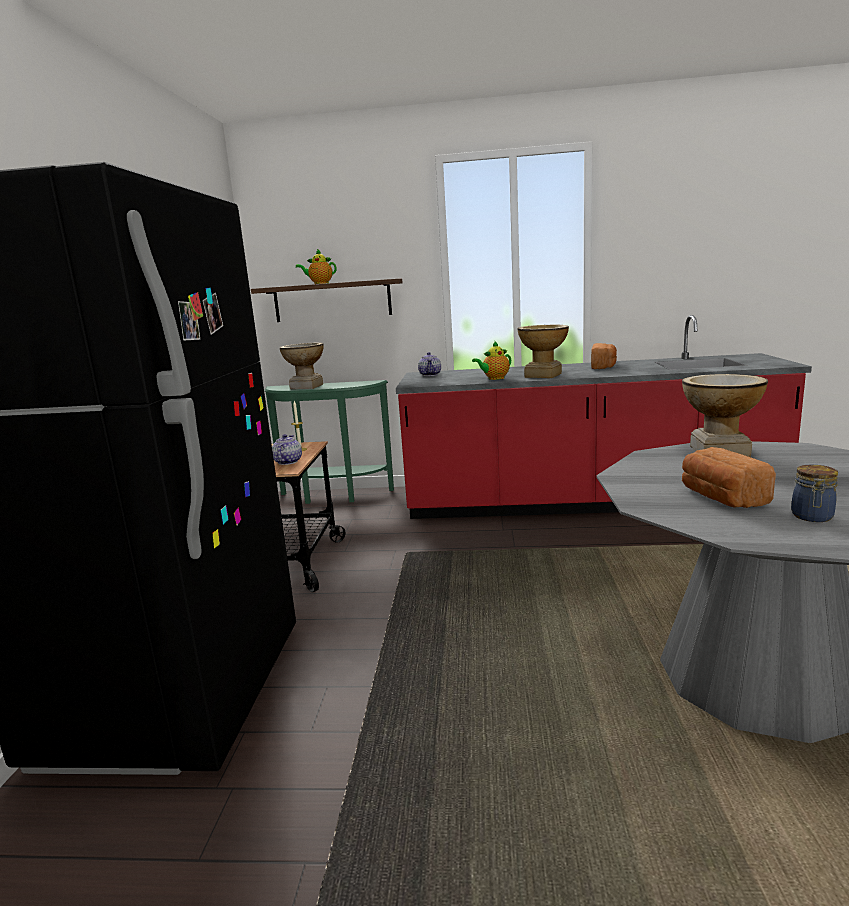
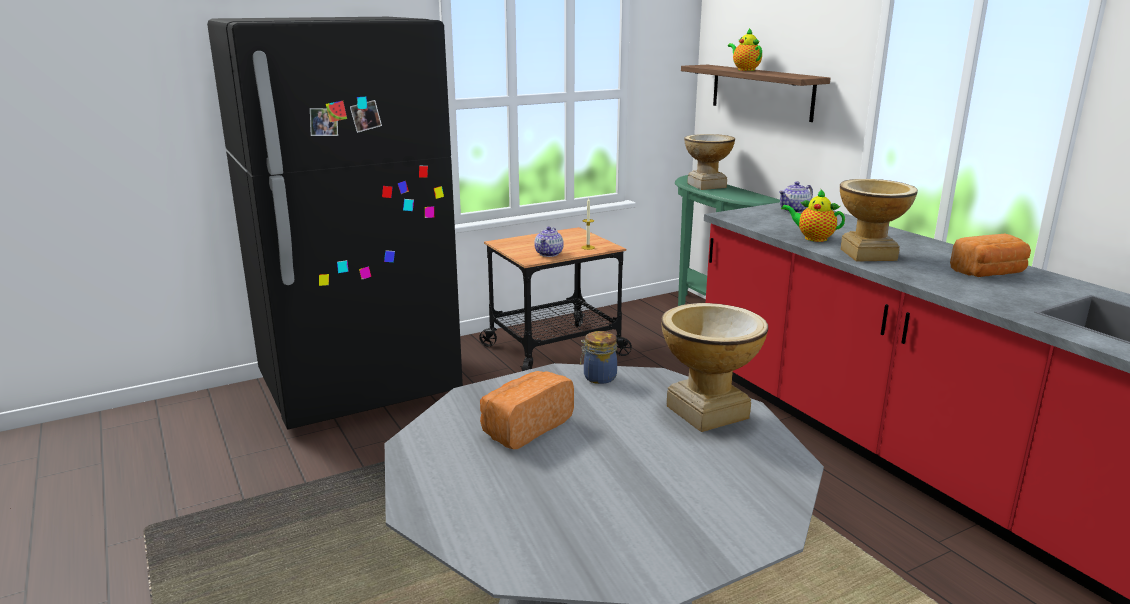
camera: 55 degrees right, 5 degrees up
(287, 462) = (549, 254): teapot -> teapot turned 135 degrees clockwise
(812, 517) = (494, 476): jar -> jar (598, 377)

